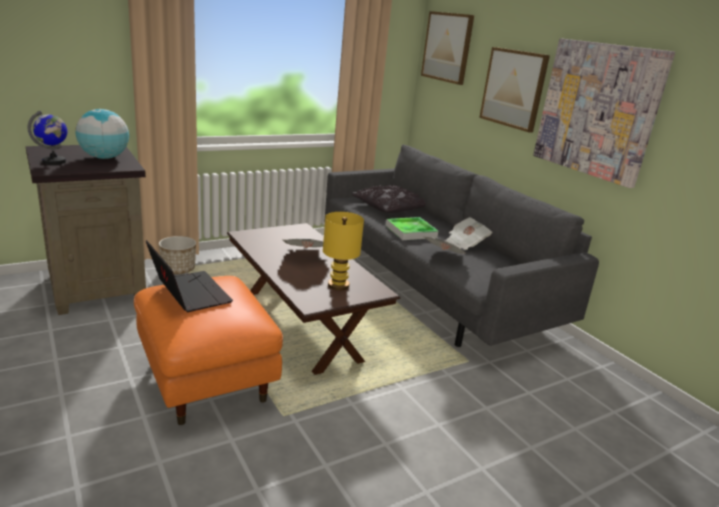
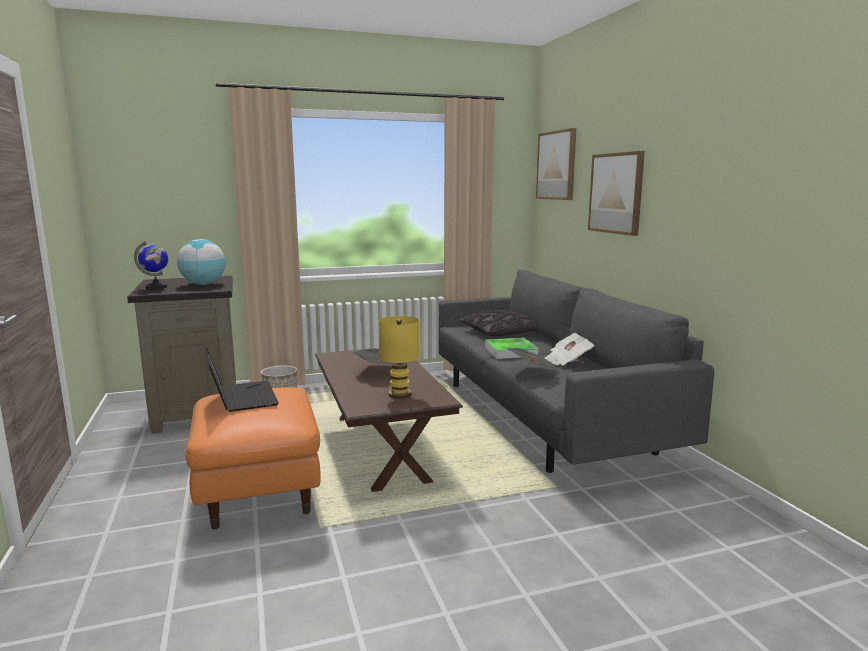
camera: 15 degrees right, 10 degrees down
(597, 110) = (695, 198): picture -> none

